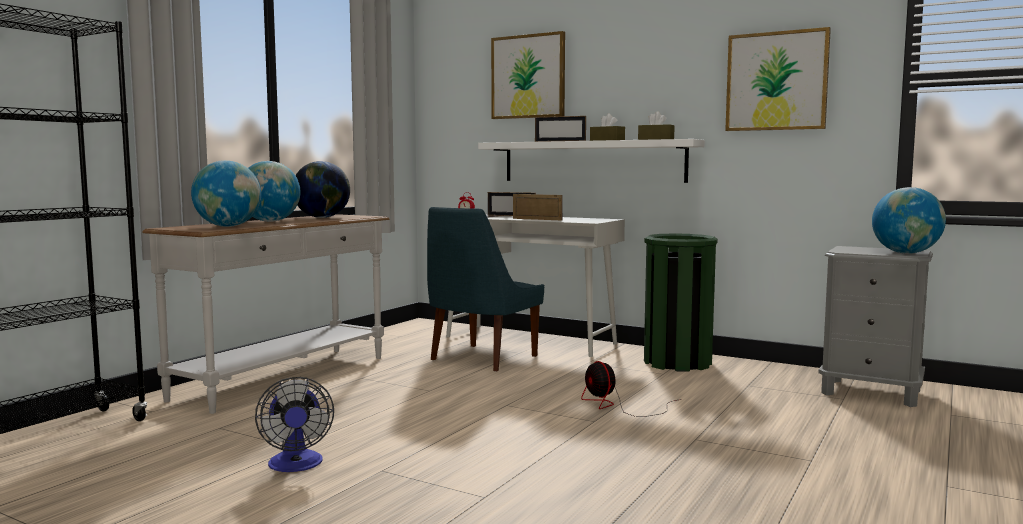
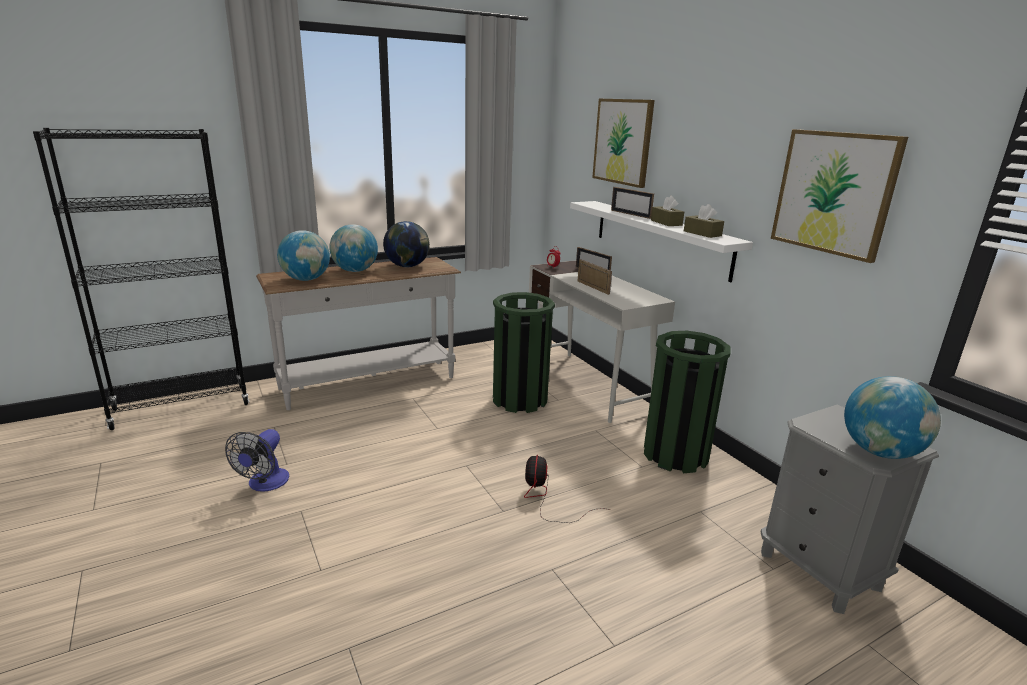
camera: 30 degrees right, 15 degrees up
(481, 359) = (519, 399): blue chair -> green trash can

